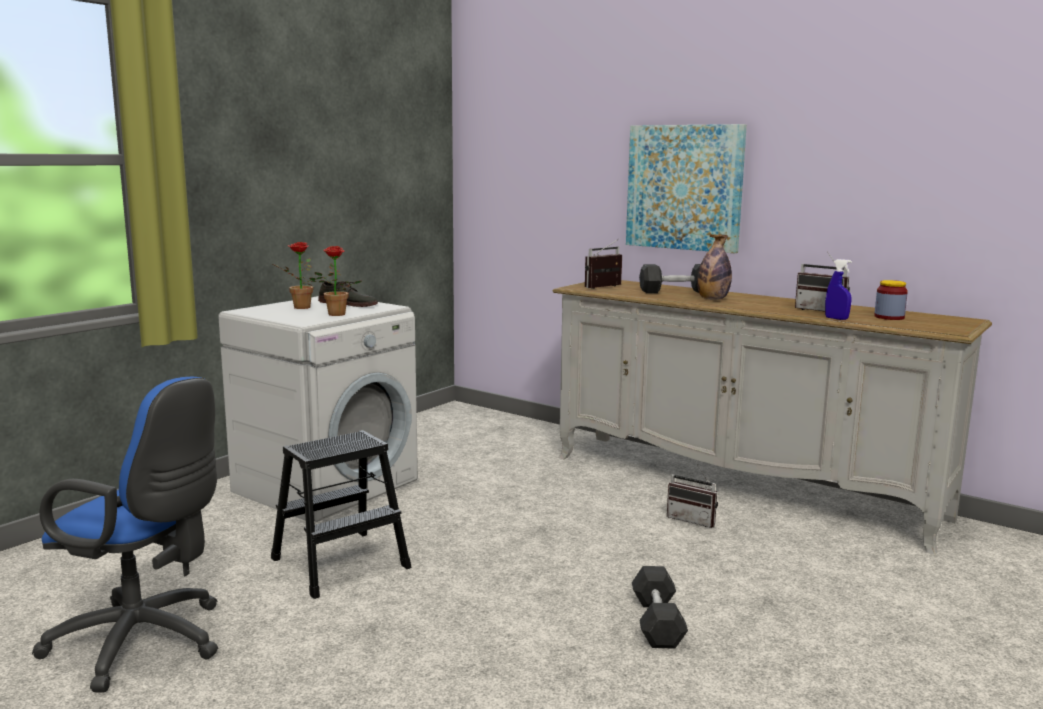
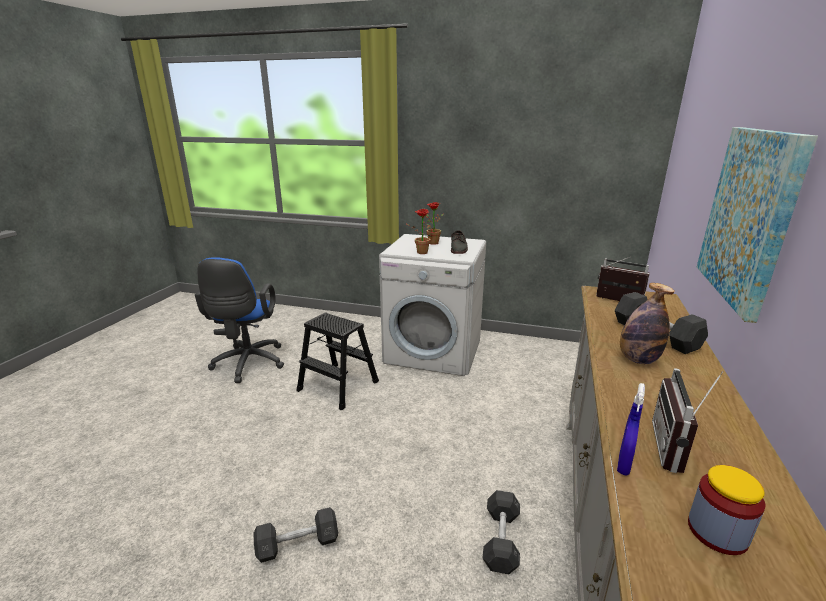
camera: 70 degrees right, 10 degrees up
(693, 520) = (501, 540): radio -> grey dumbbell

